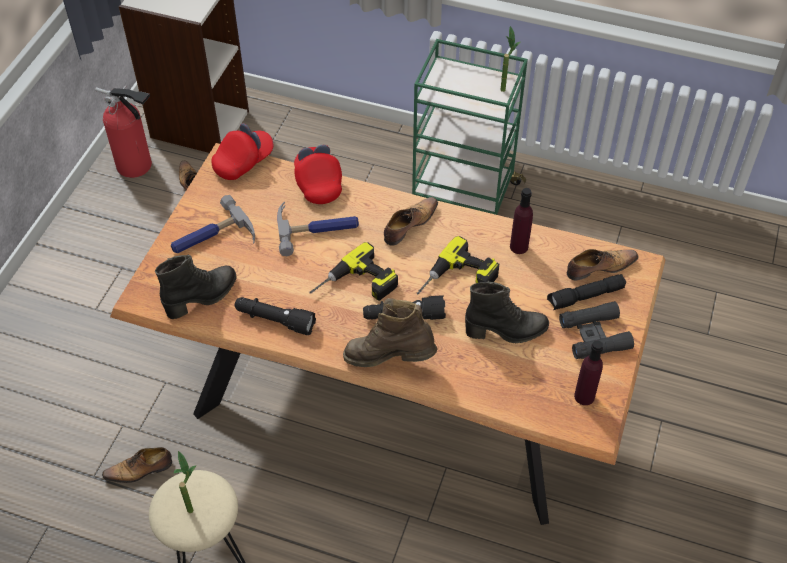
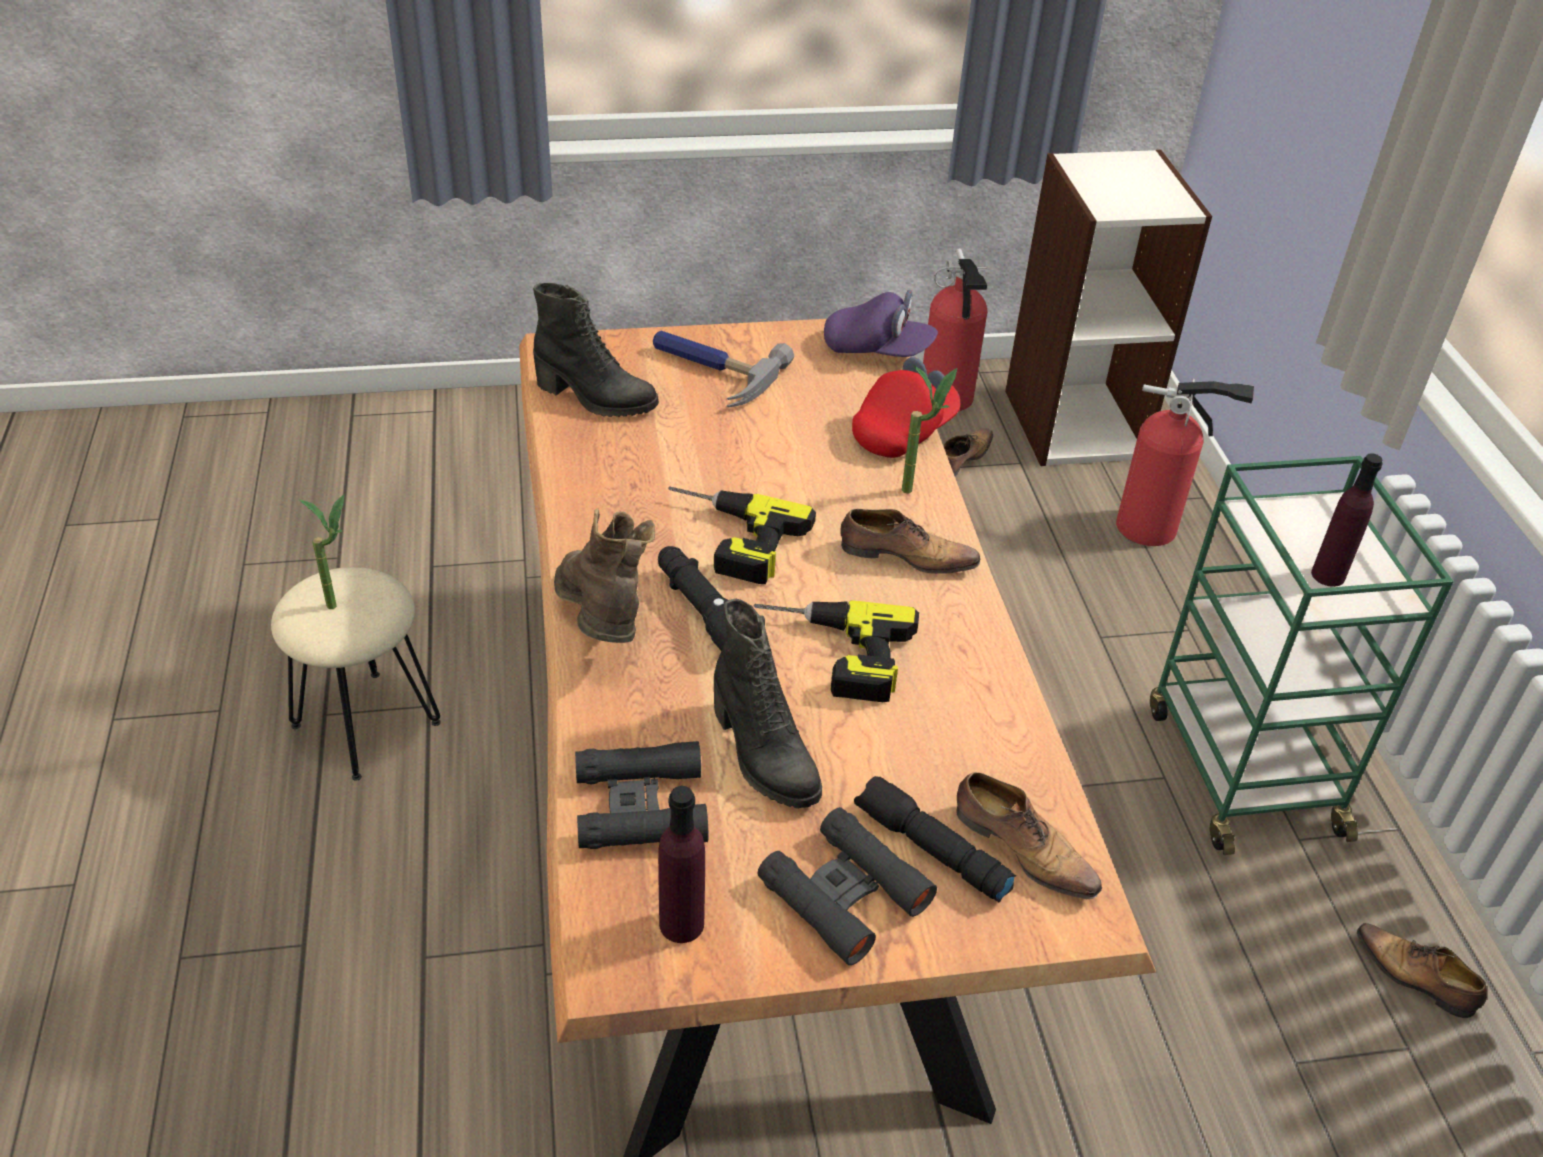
camera: 60 degrees right, 10 degrees down
(140, 470) = (464, 604): shoe -> shoe (1415, 977)
(243, 162) = (878, 350): red cap -> purple cap
(274, 320) = (600, 479): black flashlight -> none
(299, 138) = (1153, 528): none -> fire extinguisher
(317, 228) = (813, 461): hammer -> none
(504, 86) = (1375, 596): potted plant -> potted plant (918, 489)
(513, 387) = (640, 806): none -> black binoculars
(519, 247) = (975, 711): purple bottle -> purple bottle (1328, 575)

